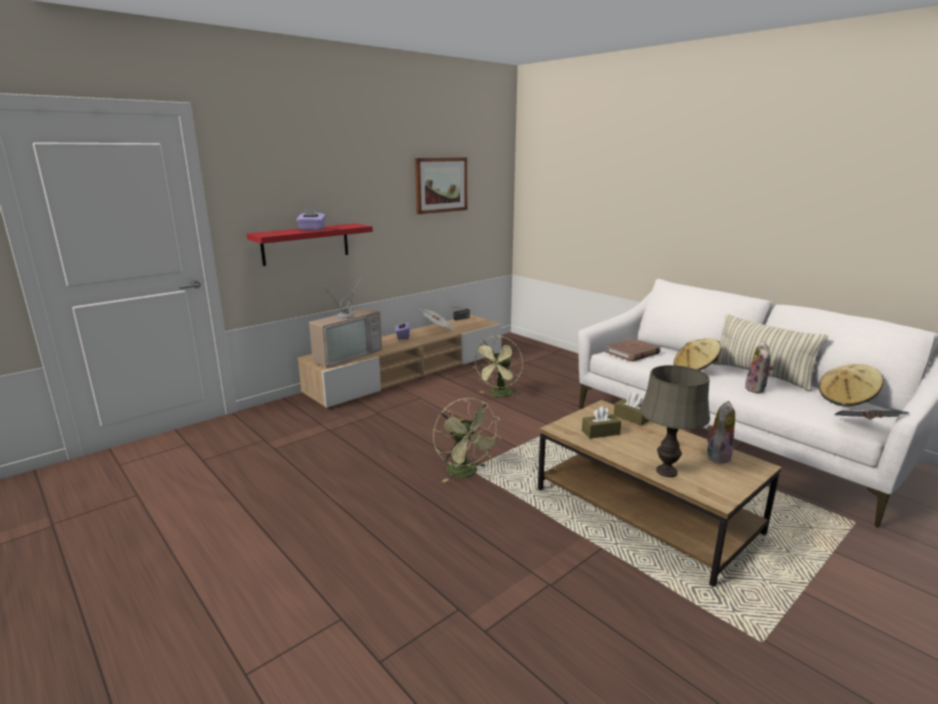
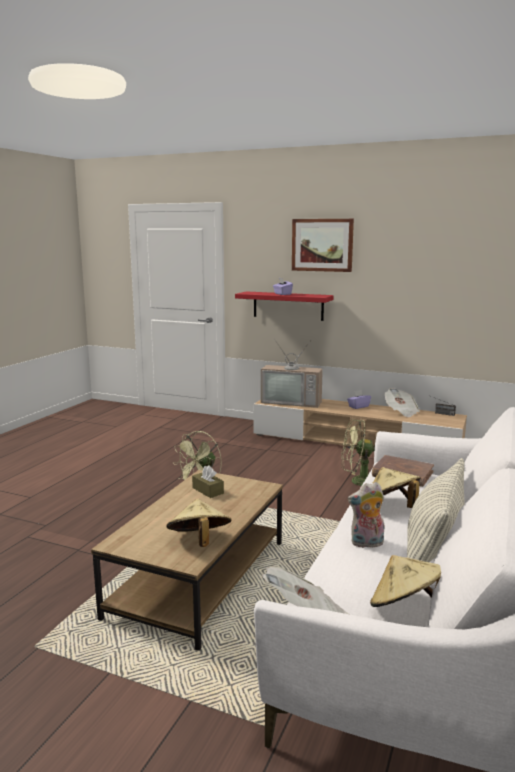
camera: 65 degrees right, 5 degrees down
(441, 185) = (436, 268): picture -> picture (322, 245)
(631, 418) = (251, 499): brown tissue box -> none
(667, 471) = (151, 521): grey table lamp -> none
(717, 455) = (199, 542): plush toy -> beige hat

